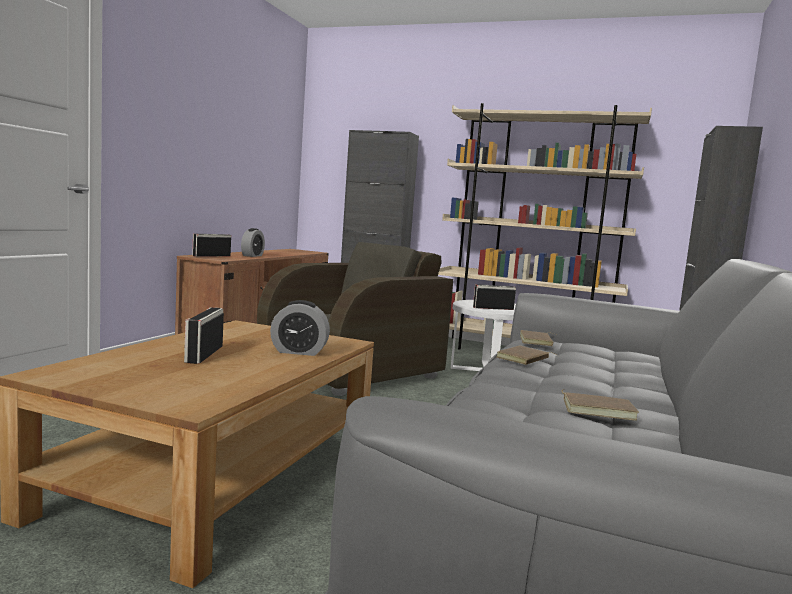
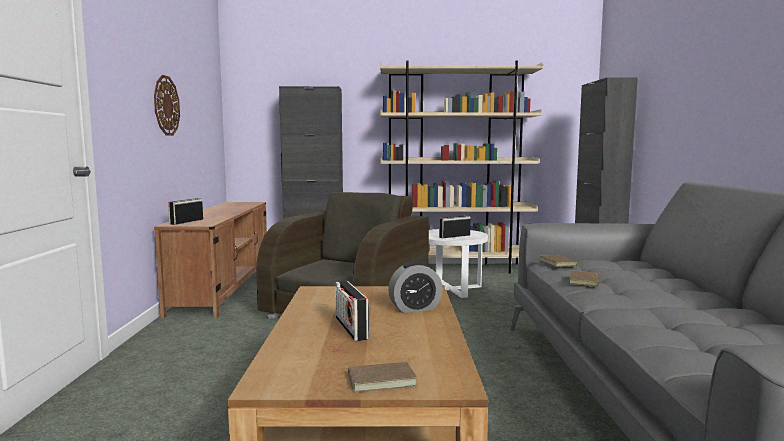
camera: 20 degrees left, 0 degrees up
(211, 140) = (166, 105): none -> wall clock
(252, 255) = (218, 215): alarm clock -> none
(598, 409) = (712, 315): brown book -> brown book (381, 379)

